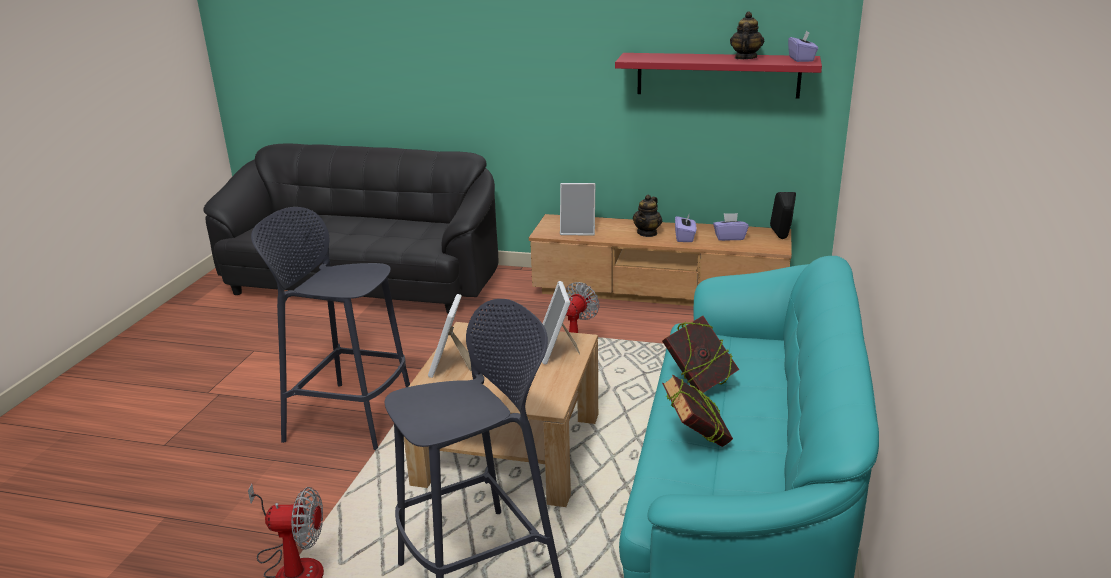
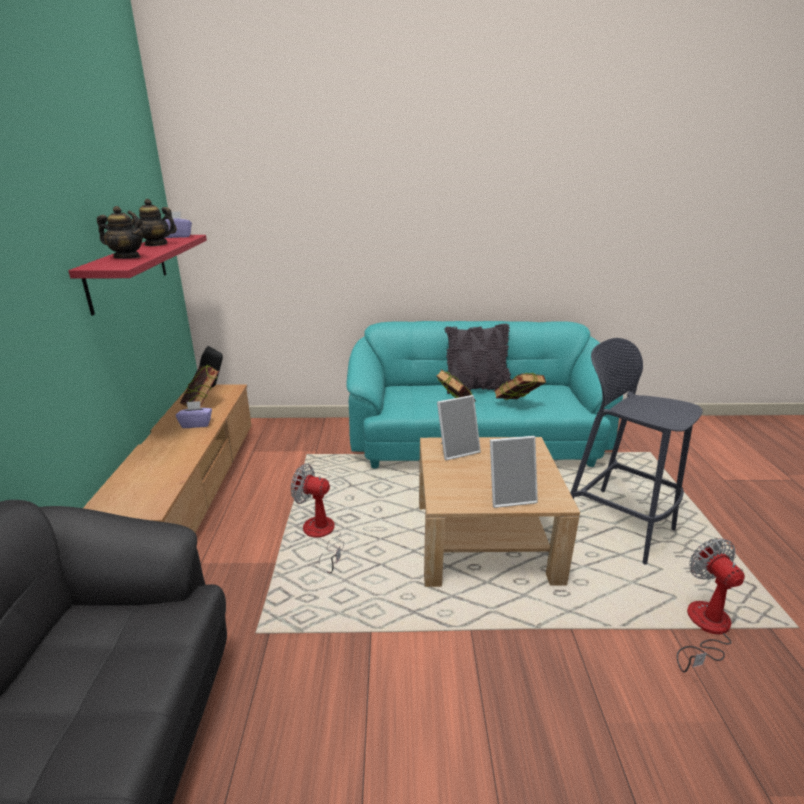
camera: 105 degrees left, 0 degrees up
(350, 418) = (495, 678): grey stool -> none
(578, 231) = (153, 485): picture frame -> none
(647, 233) = (177, 443): teapot -> teapot (127, 257)
(729, 237) = (202, 405): purple tissue box -> book
(774, 415) = (476, 387): none -> black pillow

